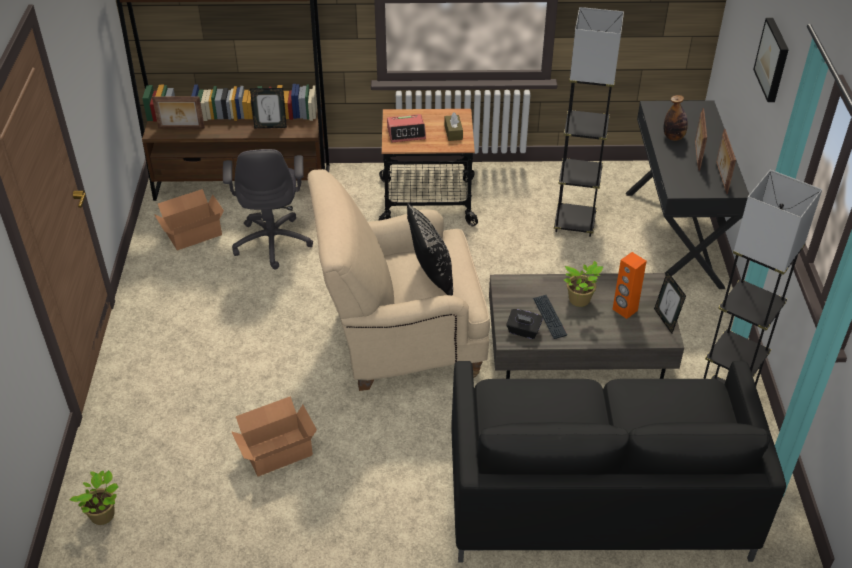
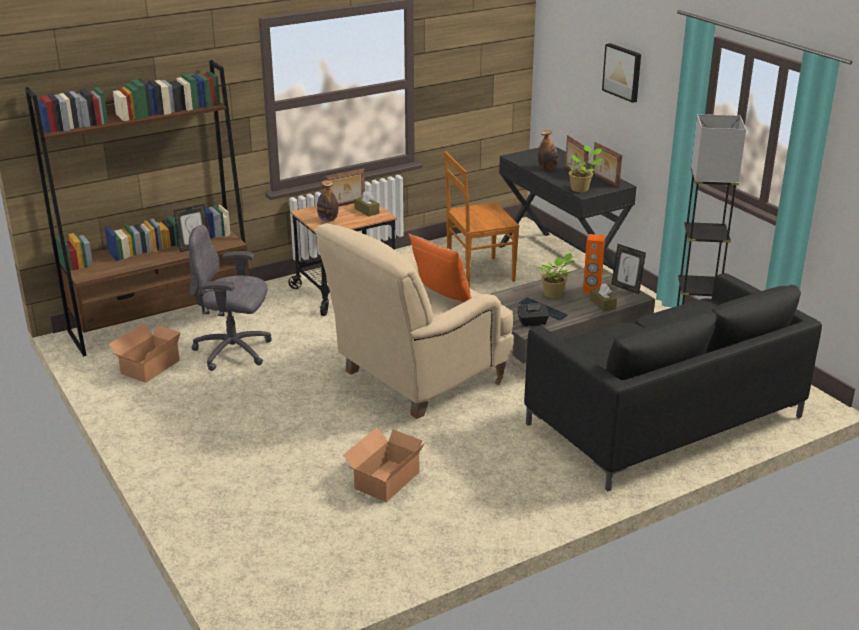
camera: 30 degrees left, 15 degrees down
(104, 515) = (271, 578): potted plant -> potted plant (581, 189)
(181, 128) = (108, 268): picture frame -> picture frame (346, 205)
(273, 242) = (234, 352): grey office chair -> grey office chair turned 135 degrees clockwise
(406, 133) = (328, 220): alarm clock -> bottle
(431, 275) = (442, 297): black pillow -> orange pillow
(574, 223) = (478, 273): black floor lamp -> brown chair
(618, 334) = (602, 304): none -> brown tissue box

